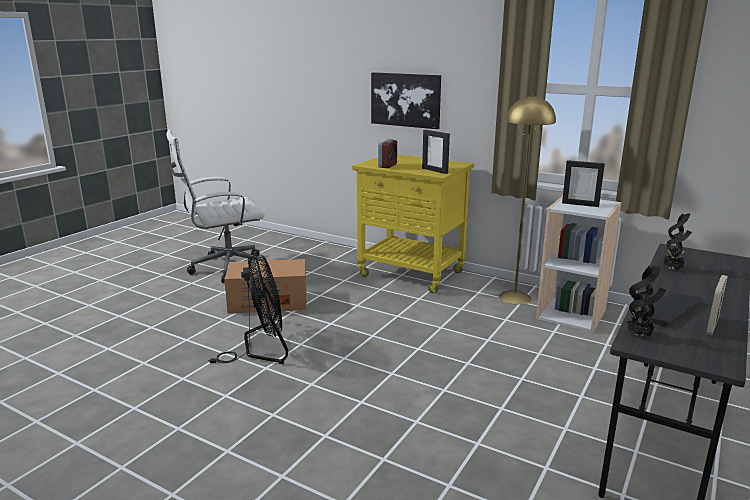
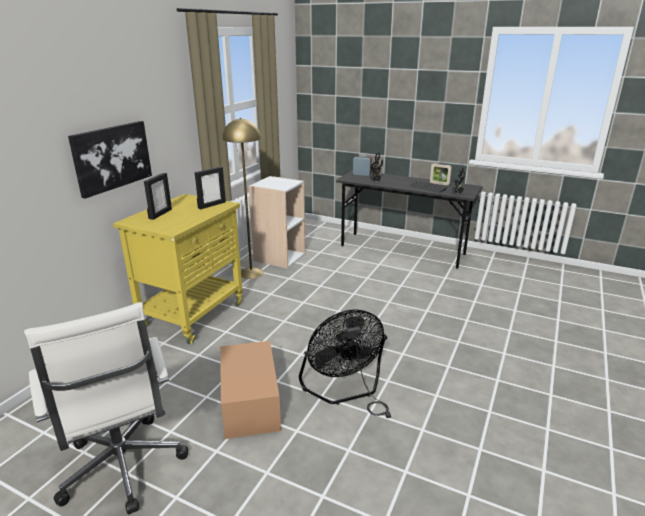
camera: 95 degrees left, 5 degrees up
(387, 165) = (183, 221): alarm clock -> alarm clock (361, 174)
(580, 204) = (275, 183): picture frame -> picture frame (160, 214)

